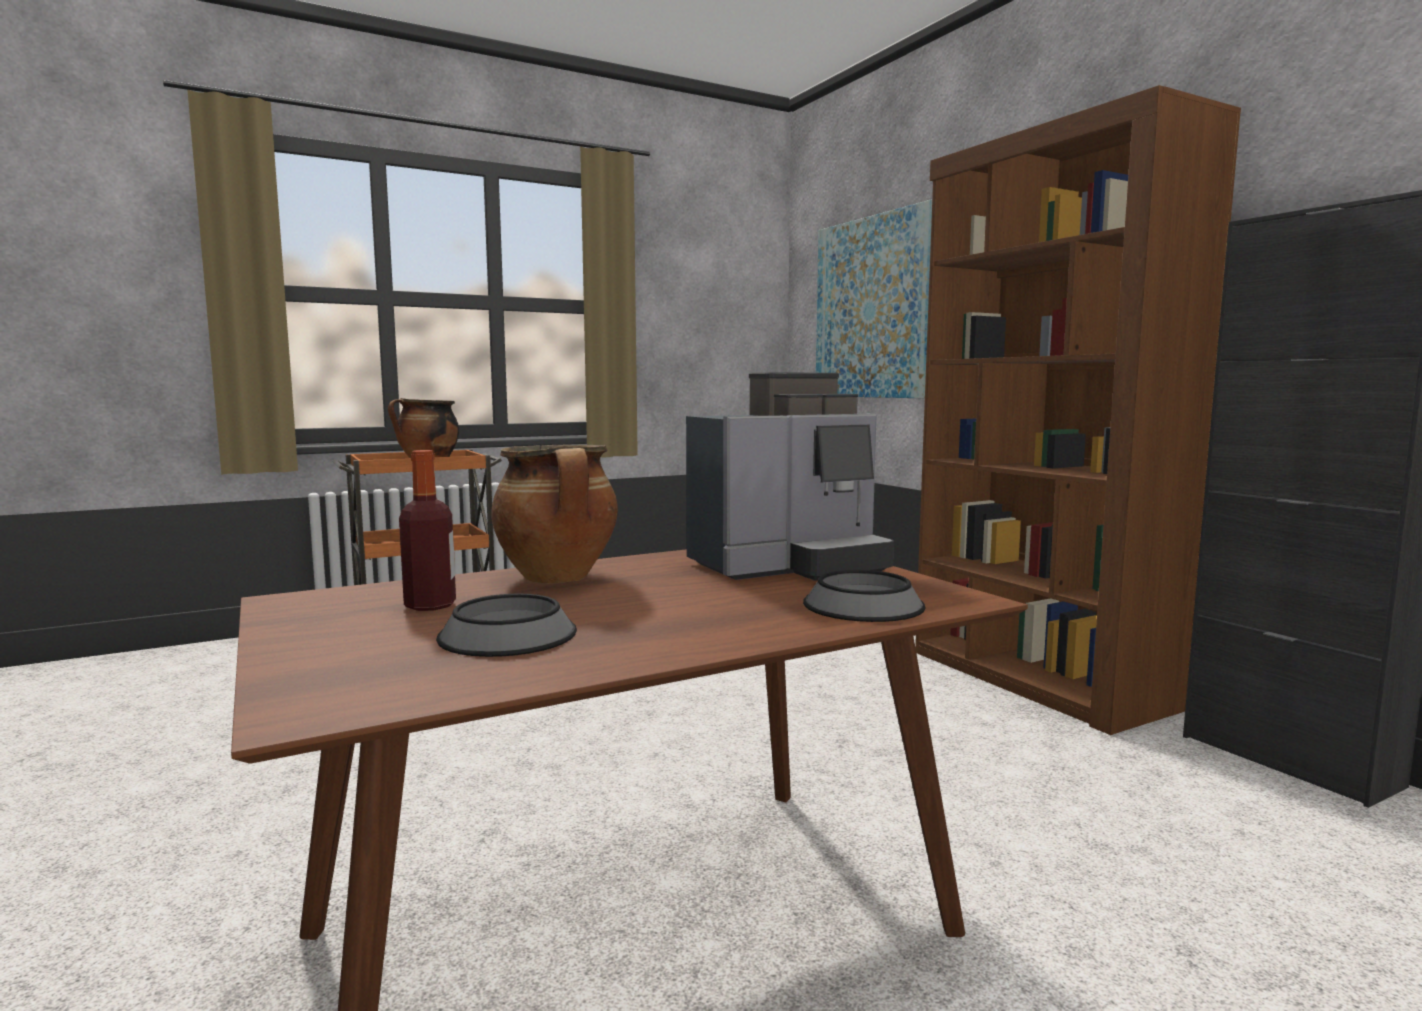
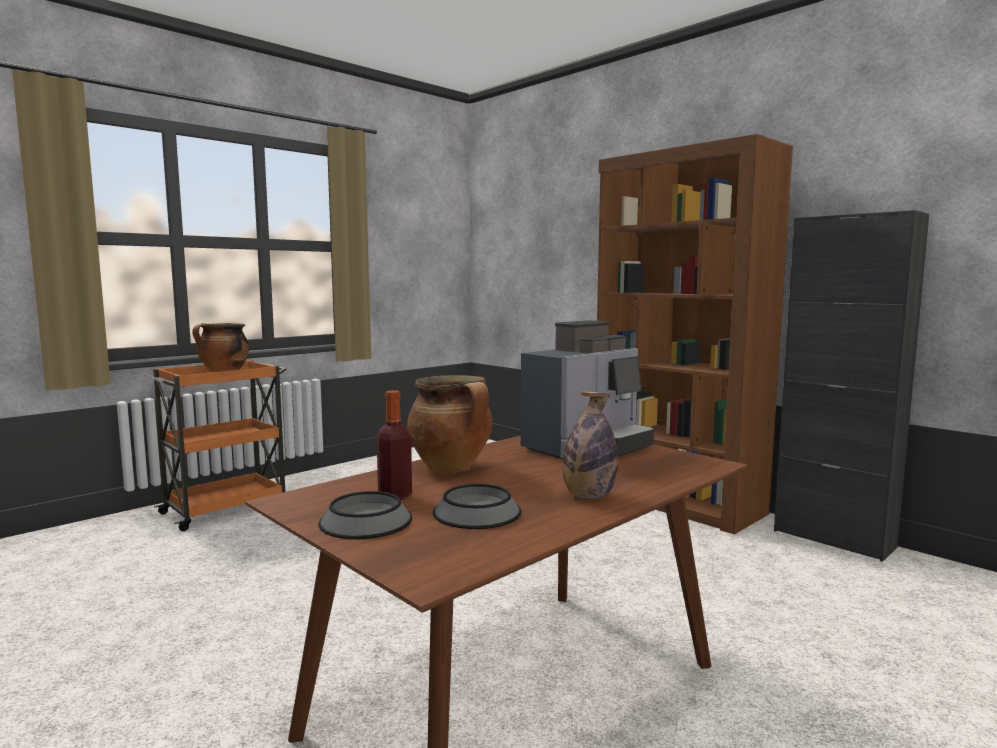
camera: 15 degrees left, 0 degrees up
(702, 627) = (588, 496): none -> bottle
(862, 604) = (661, 472): bowl -> bowl (365, 521)
(875, 308) = (542, 250): picture -> none

